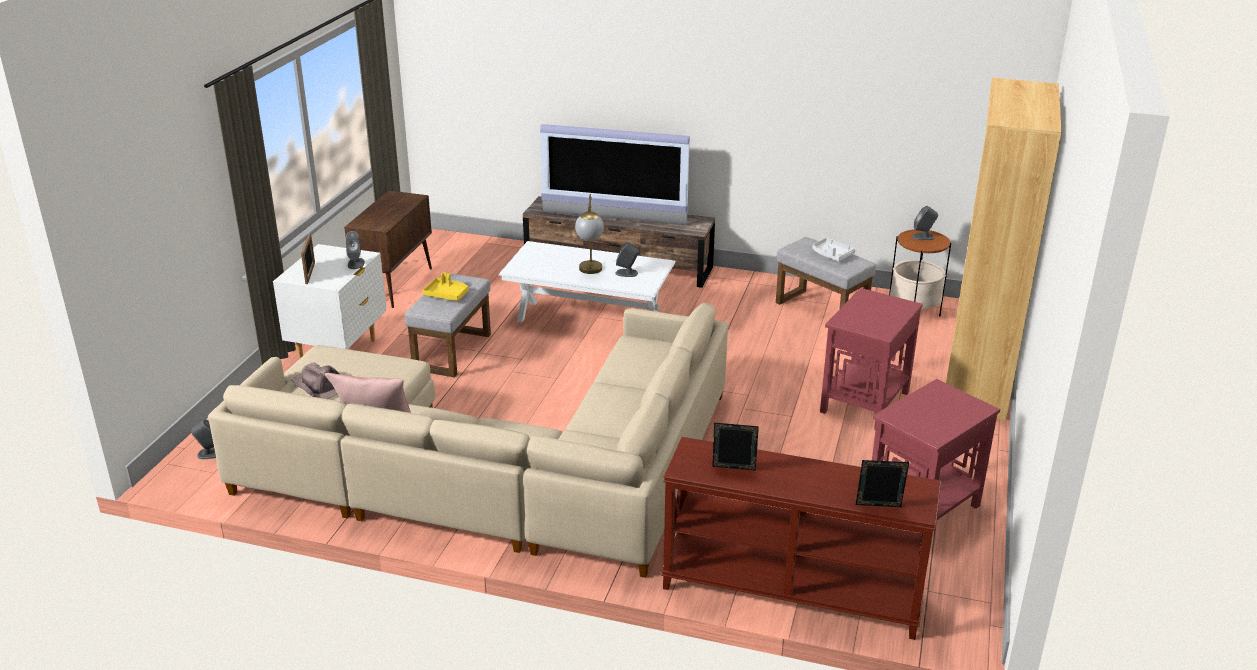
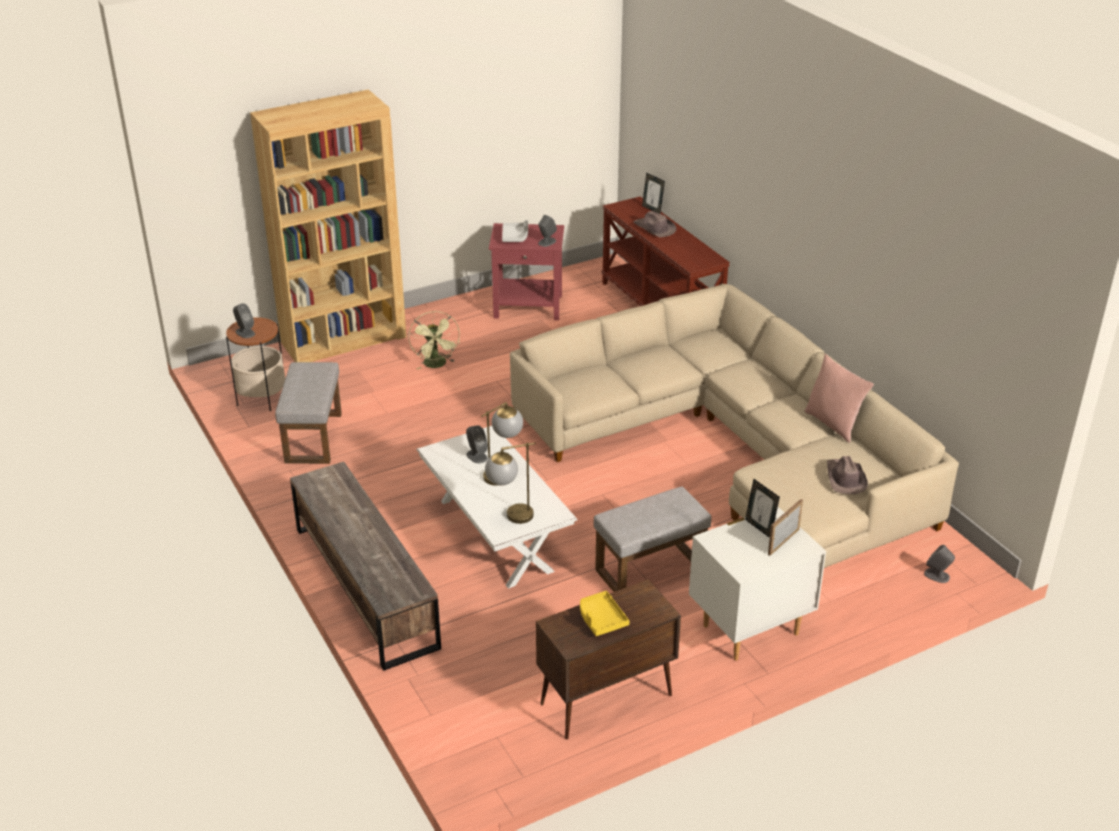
camera: 135 degrees left, 5 degrees up
(356, 263) = (729, 532): grey speaker -> grey speaker (547, 242)
(447, 295) = (653, 514): yellow tray -> yellow tray (601, 619)
(542, 255) = (510, 517): none -> table lamp
(614, 218) = (371, 530): television -> none
(733, 470) = (691, 249): picture frame -> picture frame (760, 527)
(821, 477) = (654, 228): none -> brown hat
(832, 255) = (302, 383): grey tray -> grey tray (515, 237)
(864, 401) = (436, 365): red side table -> green fan

